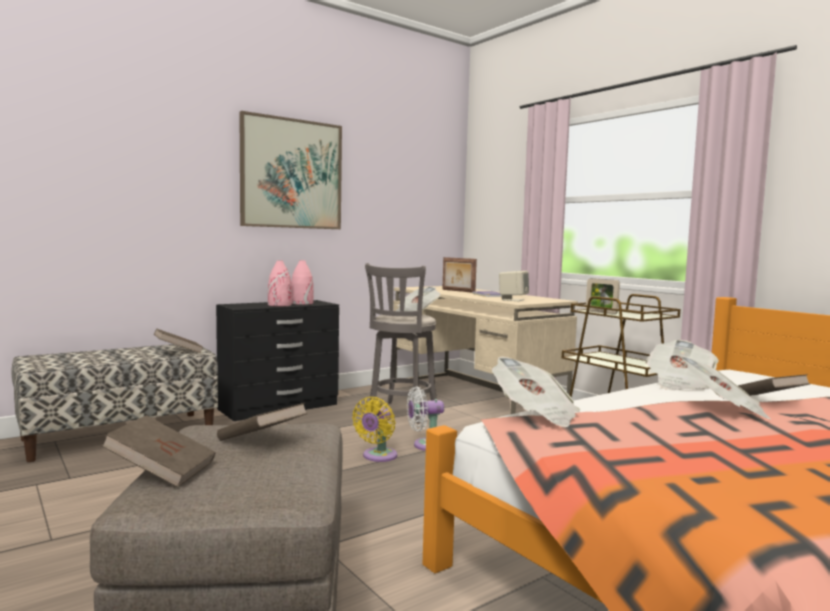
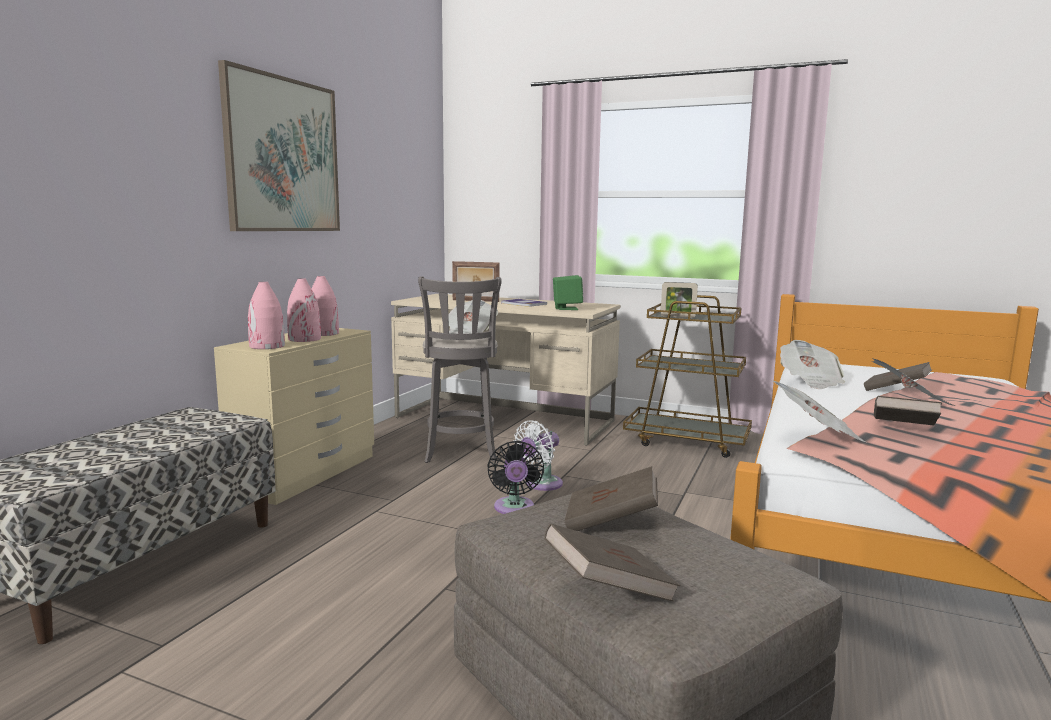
camera: 30 degrees left, 5 degrees up
(178, 352) = (207, 424): brown book -> brown book (903, 429)
(244, 306) = (267, 346): none -> pink vase
(280, 407) = (307, 473): black dresser -> beige dresser
(378, 456) = (514, 509): yellow fan -> black fan
(513, 300) = (567, 308): beige speaker -> green speaker

